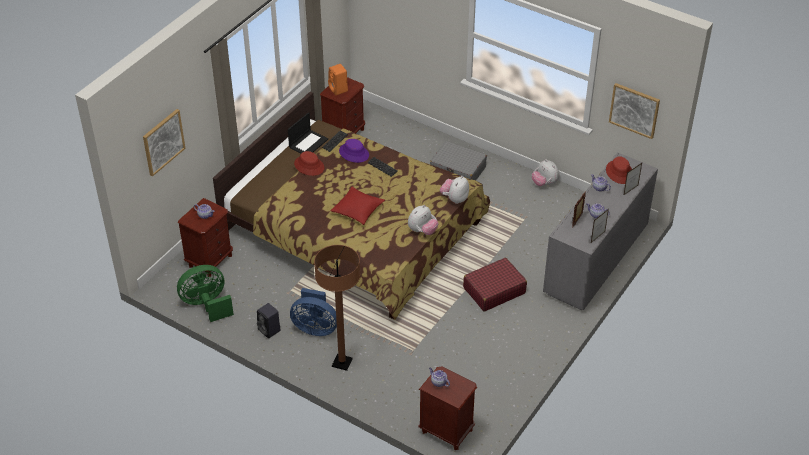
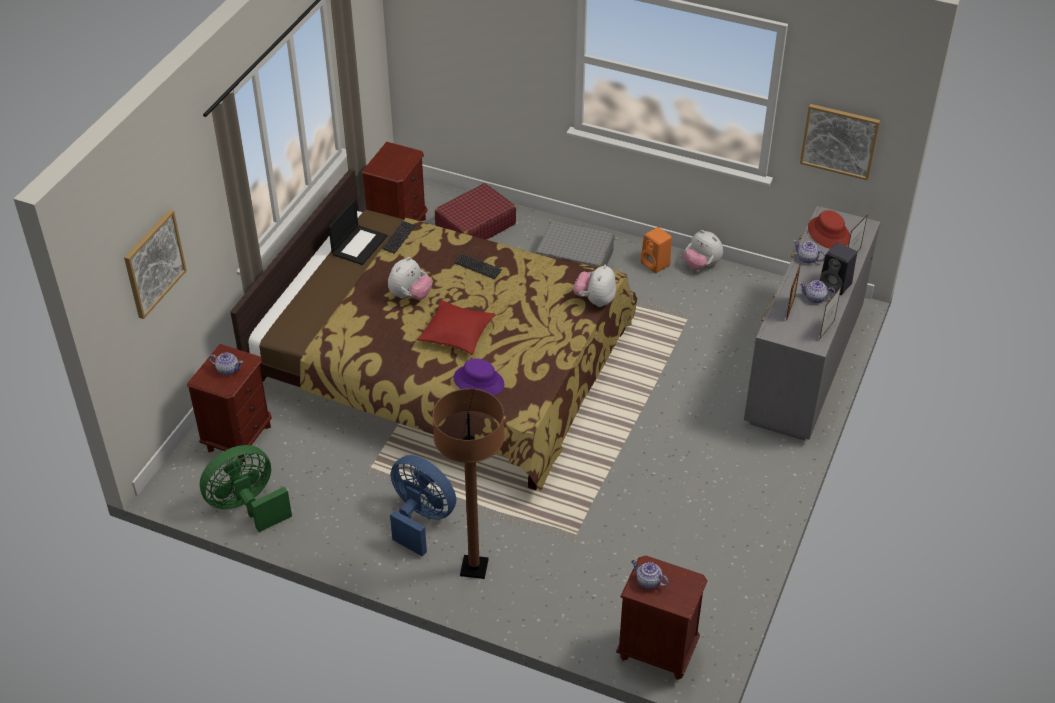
camera: 10 degrees left, 0 degrees up
(270, 330) = (353, 532): black speaker -> black speaker (836, 285)
(309, 166) = (369, 277): red hat -> none
(315, 327) = (421, 519): blue fan -> blue fan turned 150 degrees counterclockwise
(338, 90) = (388, 163): orange speaker -> orange speaker (656, 264)
(354, 153) = (431, 251): purple hat -> purple hat (479, 381)
(422, 231) = (560, 353): plush toy -> plush toy (410, 295)
(494, 290) = (671, 428): red suitcase -> red suitcase (475, 225)

